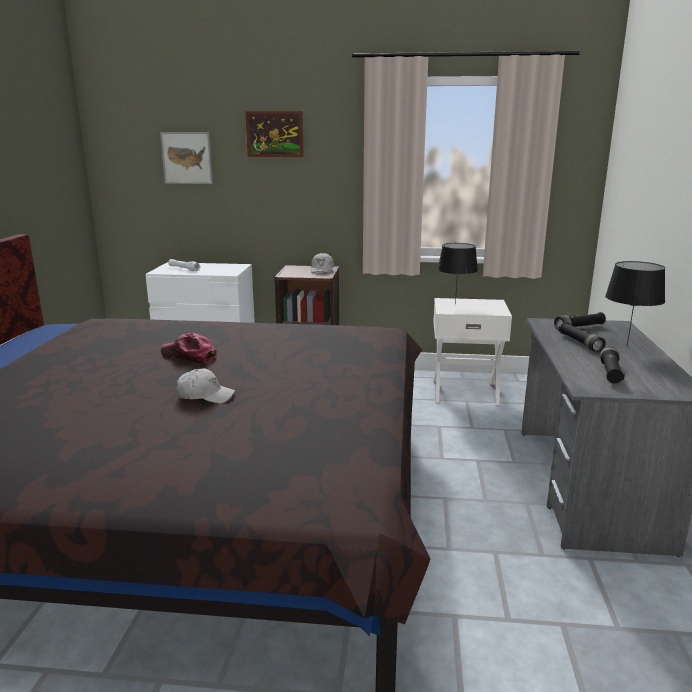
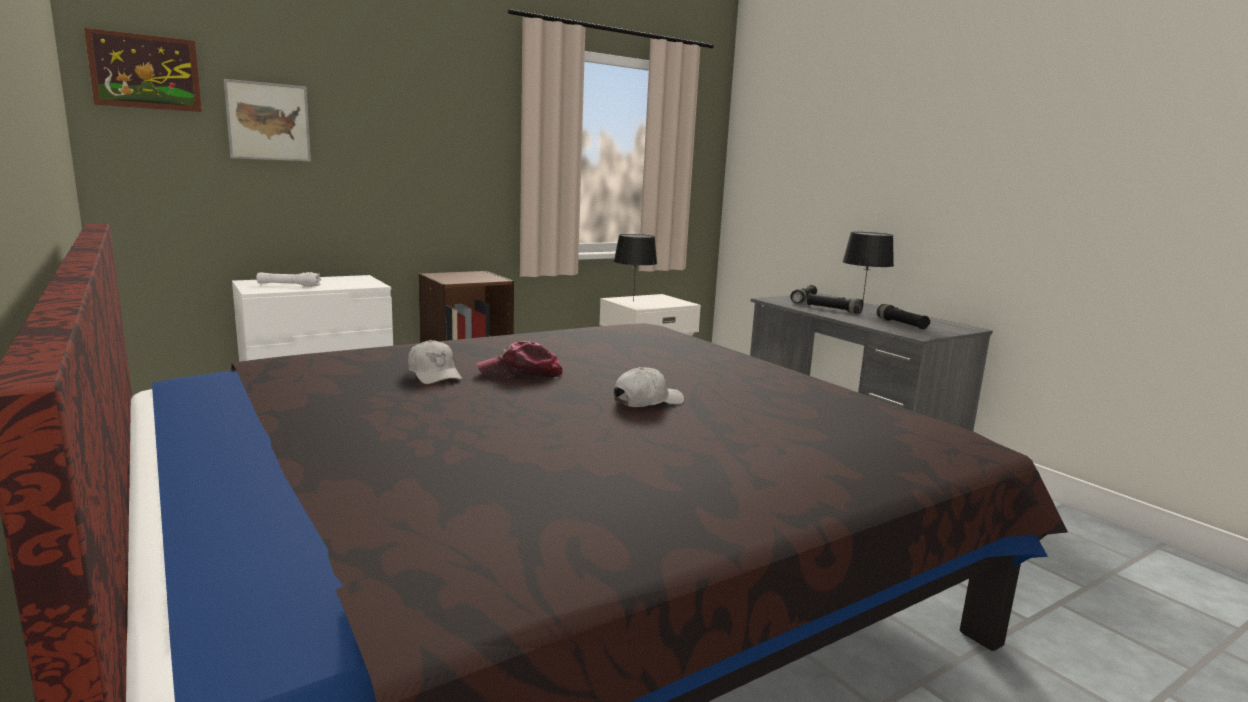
camera: 40 degrees left, 5 degrees down
(274, 134) = (402, 98): picture -> picture (145, 72)
(322, 270) = (479, 274): white cap -> white cap (434, 374)

